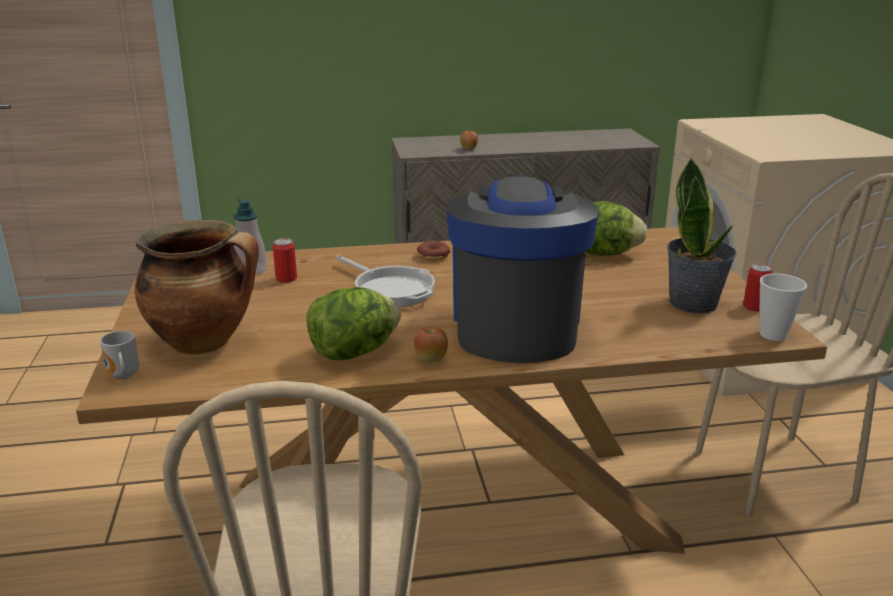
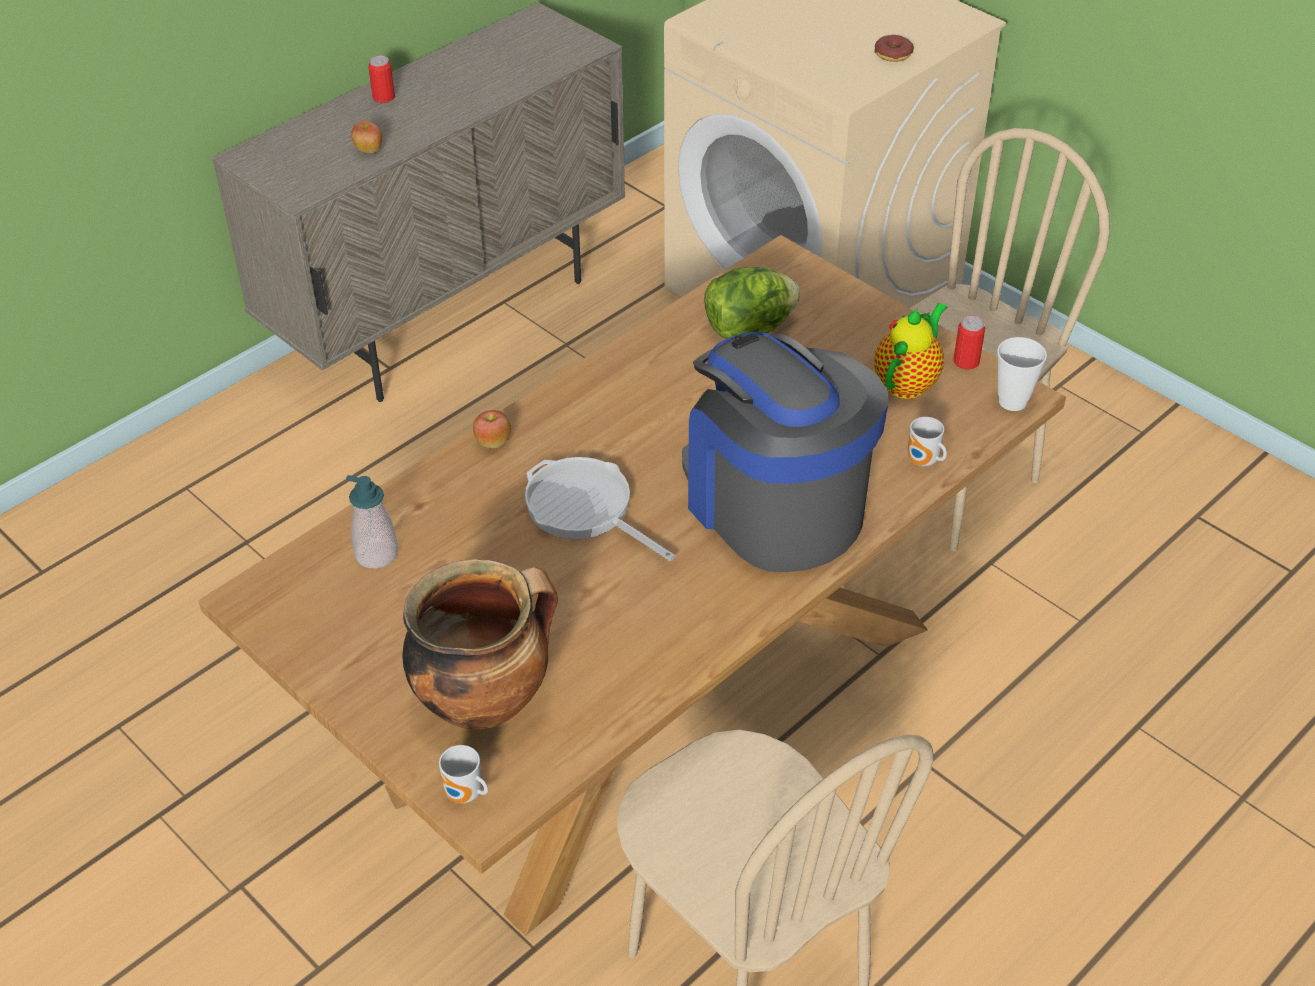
camera: 35 degrees left, 20 degrees up
(286, 279) = (440, 549): can -> can (383, 98)
(354, 352) = (660, 631): lettuce -> none
(390, 289) = (584, 509): frying pan -> frying pan turned 150 degrees counterclockwise
(430, 359) = (744, 600): apple -> apple (493, 442)
(433, 256) = (565, 422): donut -> donut (893, 54)
(658, 341) = (923, 462): none -> mug
(694, 303) = (908, 382): potted plant -> teapot

